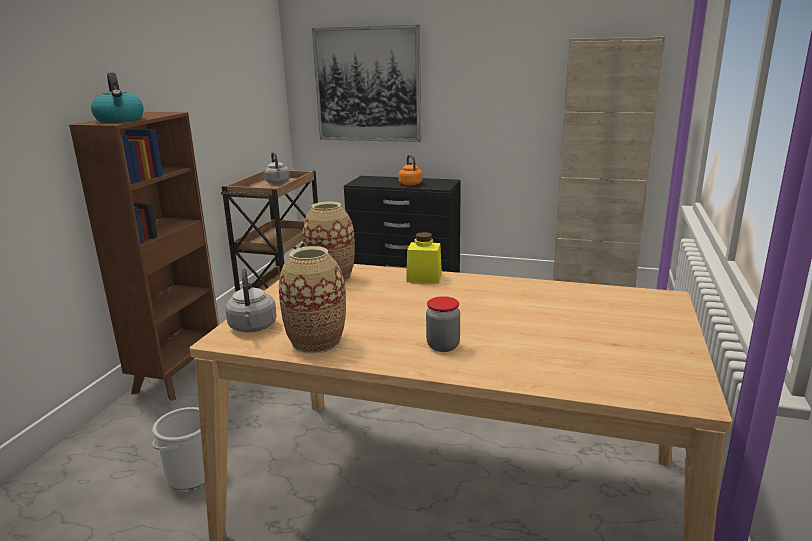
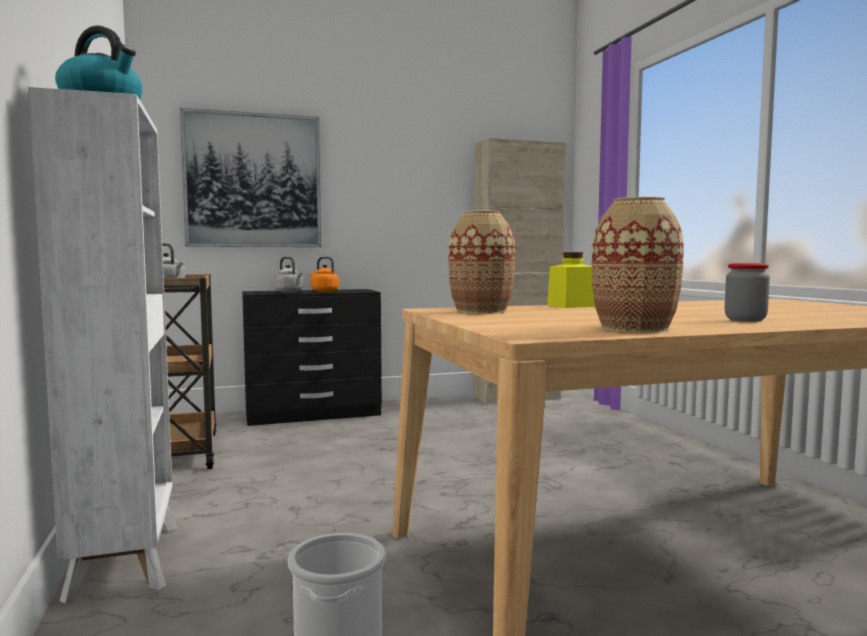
camera: 35 degrees left, 15 degrees down
(179, 375) = (126, 558): brown bookcase -> white bookcase
(253, 328) = (530, 330): grey kettle -> grey kettle (290, 292)

